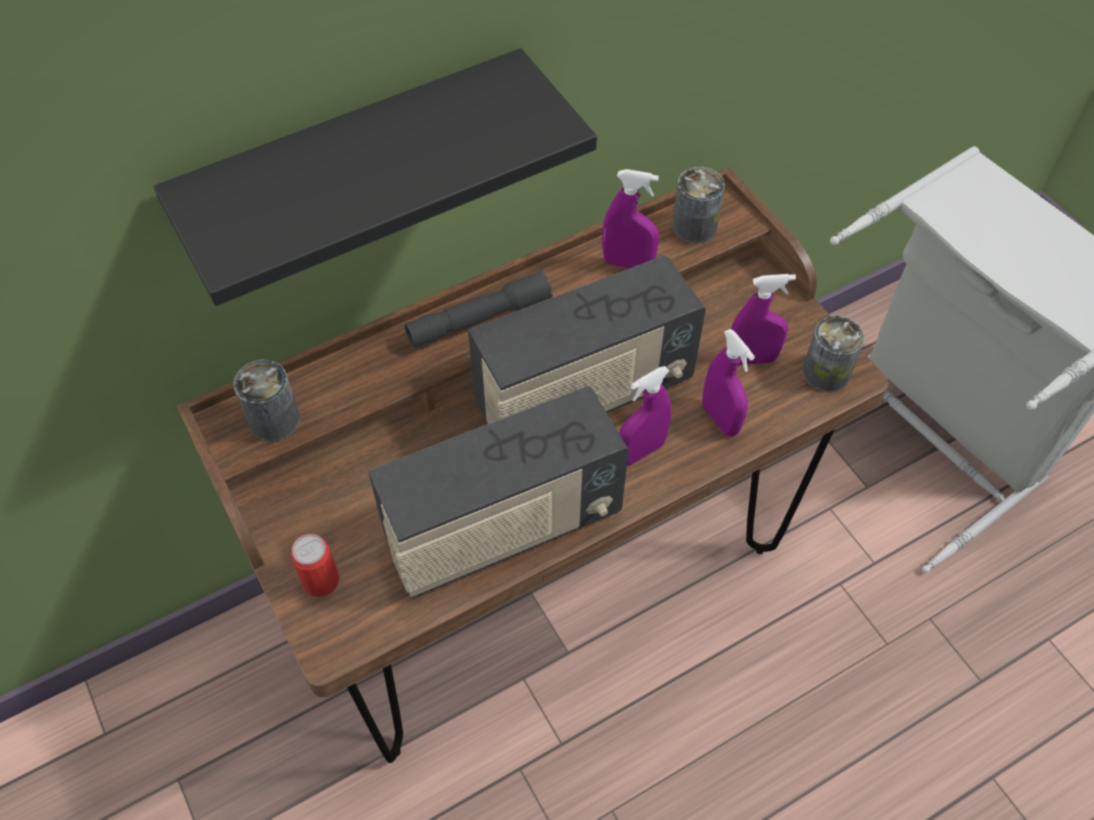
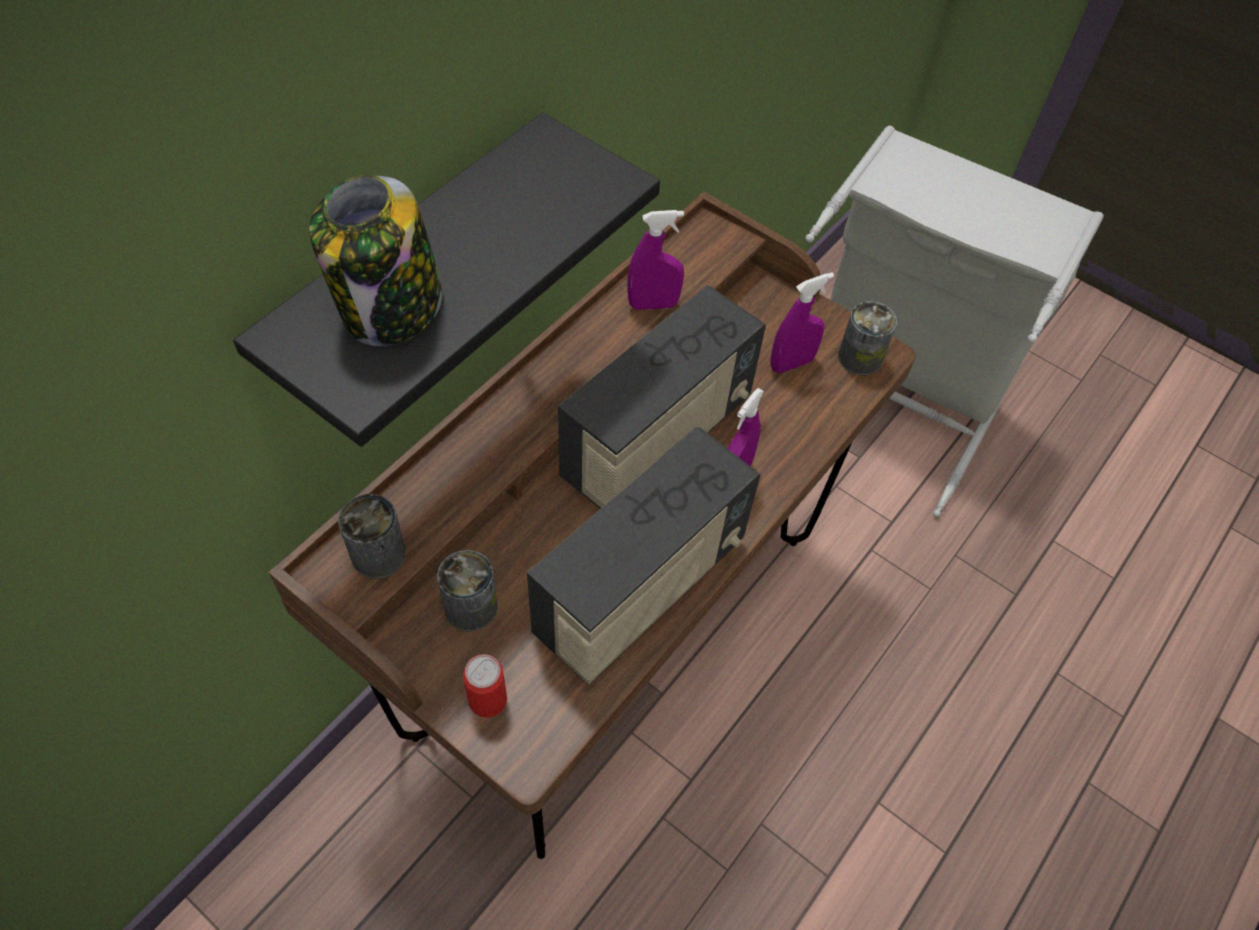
camera: 25 degrees left, 0 degrees up
(293, 193) = (390, 309): none -> jar
(479, 319) = (538, 395): grey flashlight -> none
(694, 226) = (697, 254): can -> can (471, 607)
(720, 419) = (789, 426): purple spray bottle -> none

